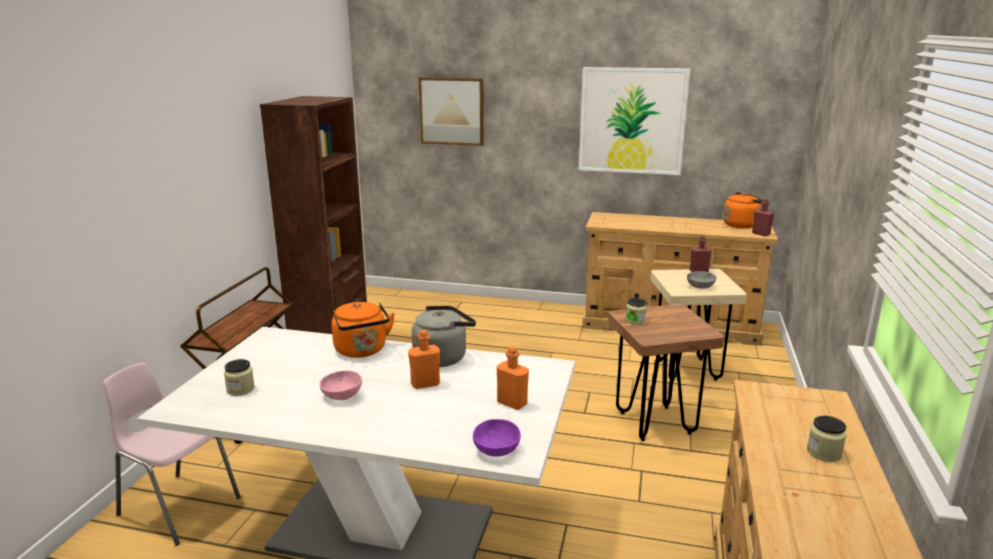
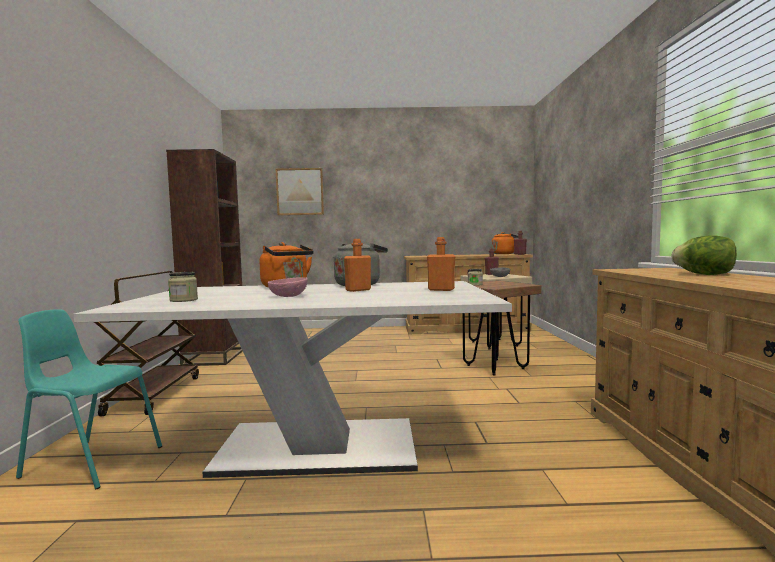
camera: 15 degrees left, 15 degrees down
(178, 506) = (92, 462): pink chair -> turquoise chair
(497, 450) = (458, 299): purple bowl -> none
(632, 121) = (425, 192): picture -> none
(824, 453) = (704, 274): jar -> lettuce

